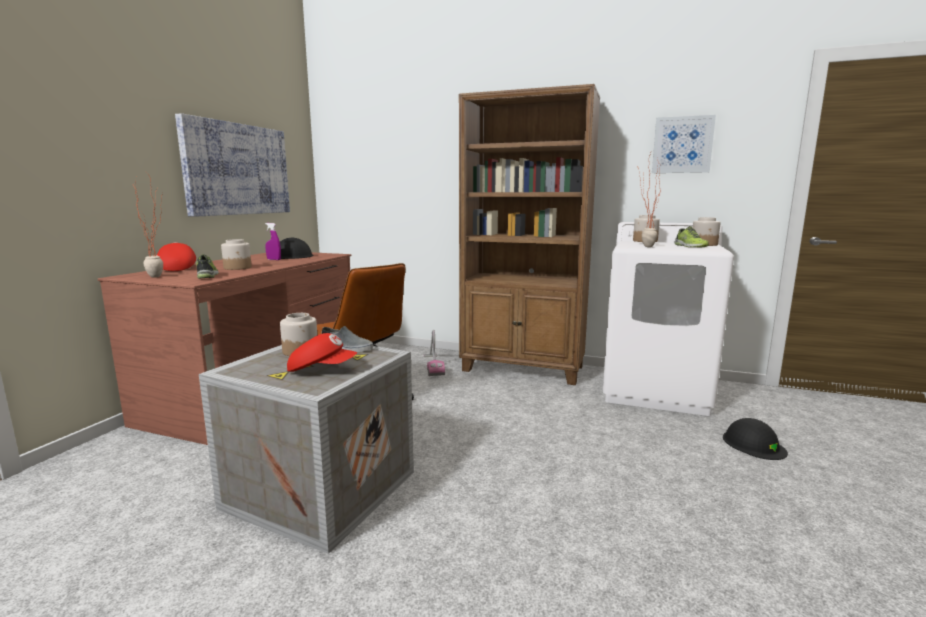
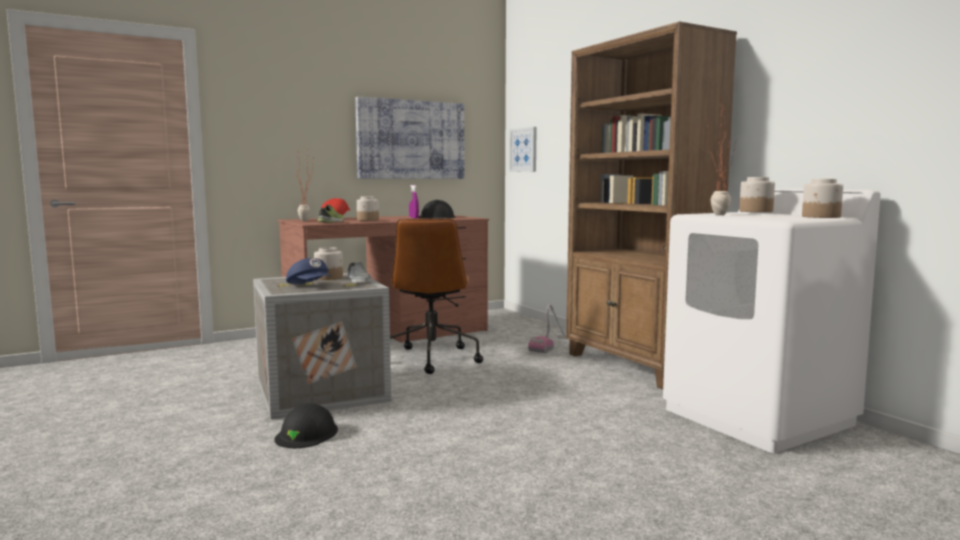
camera: 40 degrees right, 5 degrees down
(322, 369) = (310, 286): red cap -> blue cap
(682, 145) = (835, 81): picture -> picture (523, 150)
(689, 246) = (779, 217): shoe -> none
(753, 444) = (762, 487): black hard hat -> black hard hat (307, 434)

